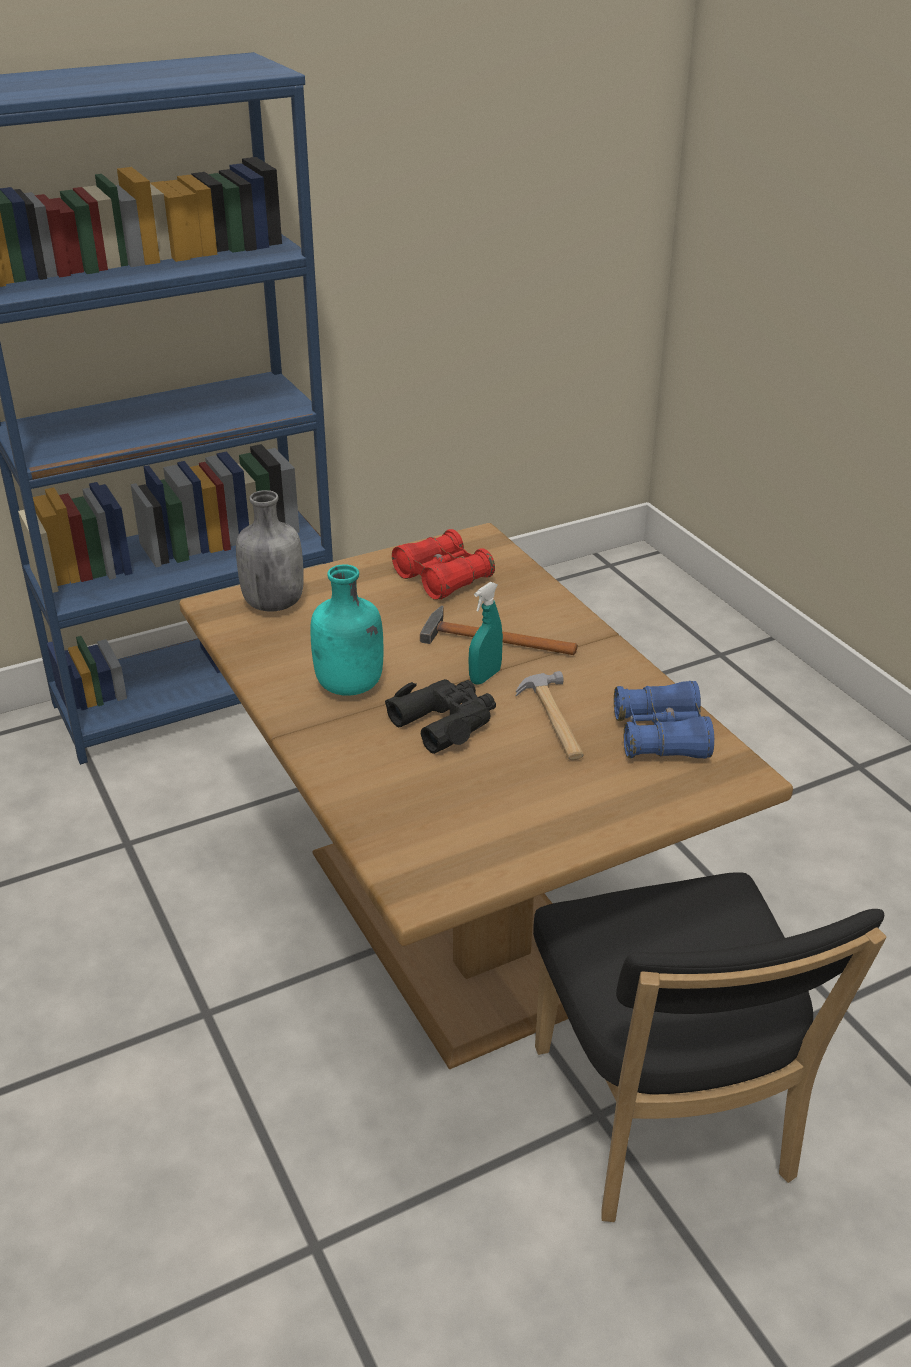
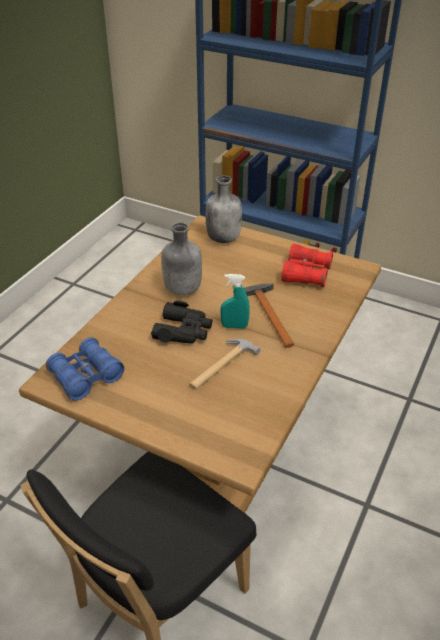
camera: 55 degrees right, 5 degrees up
(350, 687) = (182, 290): turquoise bottle -> grey bottle
(661, 736) = (246, 412): blue binoculars -> blue binoculars (86, 376)

